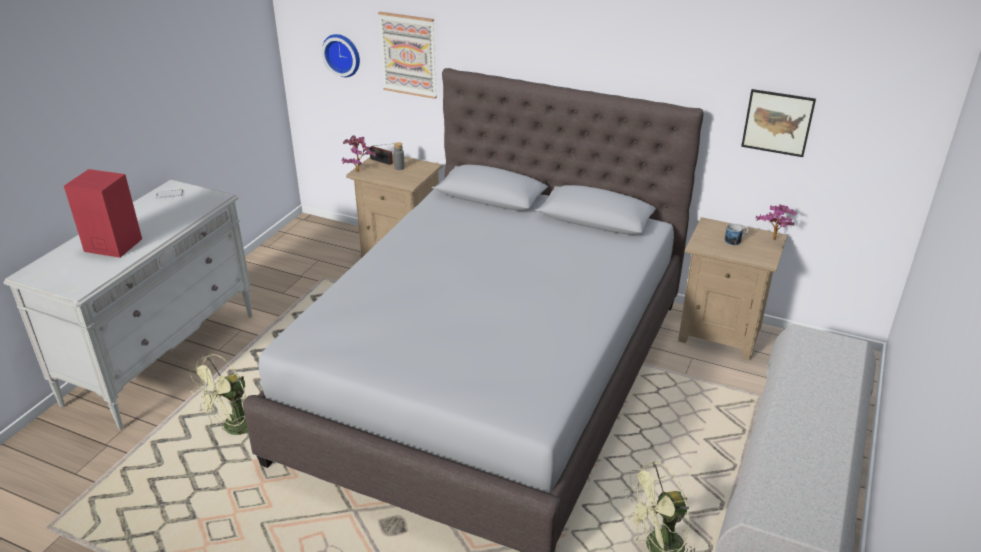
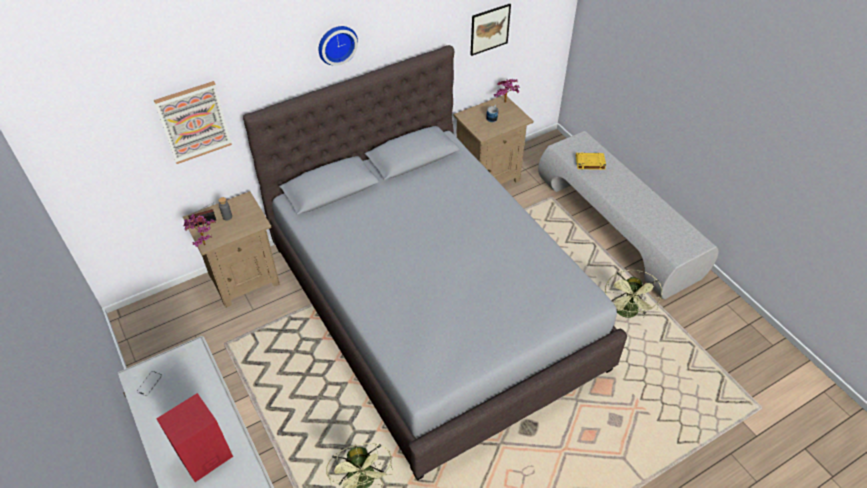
camera: 55 degrees left, 15 degrees up
(343, 54) = (120, 156): wall clock -> wall clock (336, 44)
(816, 367) = (589, 163): none -> yellow book

